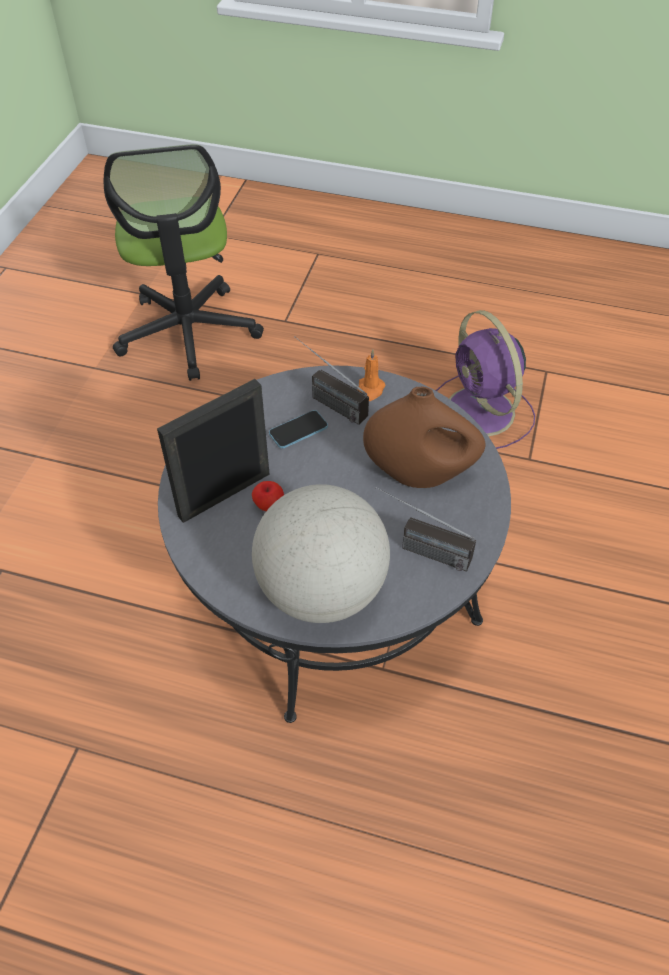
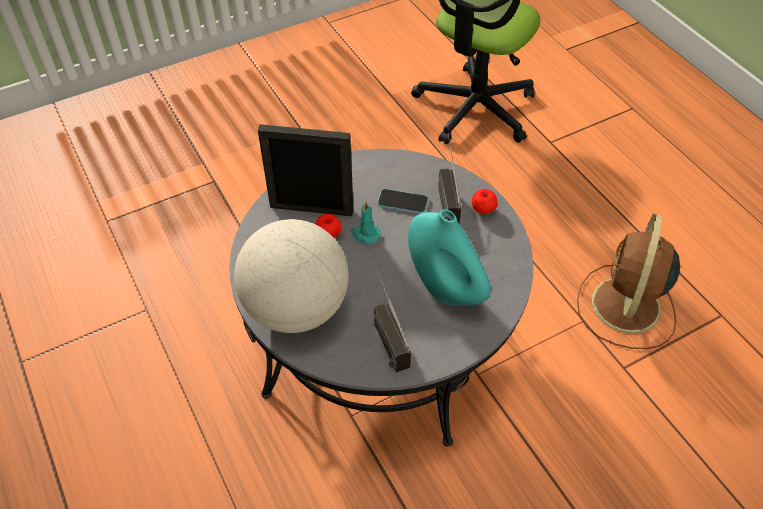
camera: 45 degrees right, 0 degrees up
(300, 480) = (365, 234): none -> turquoise candle
(370, 390) = (483, 210): orange candle -> apple
(420, 474) = (445, 288): brown vase -> turquoise vase
(482, 413) = (625, 307): purple fan -> brown fan

